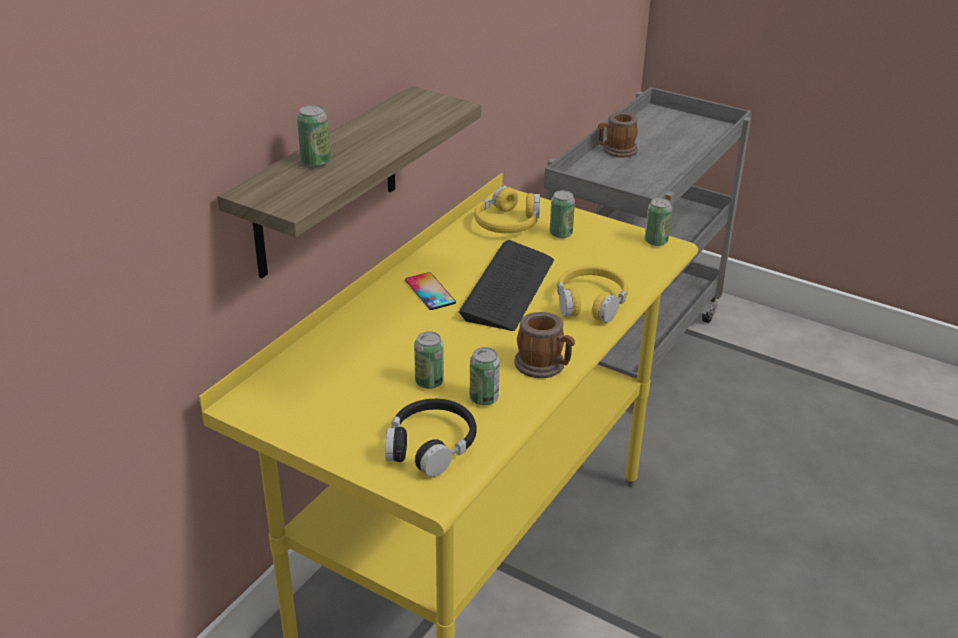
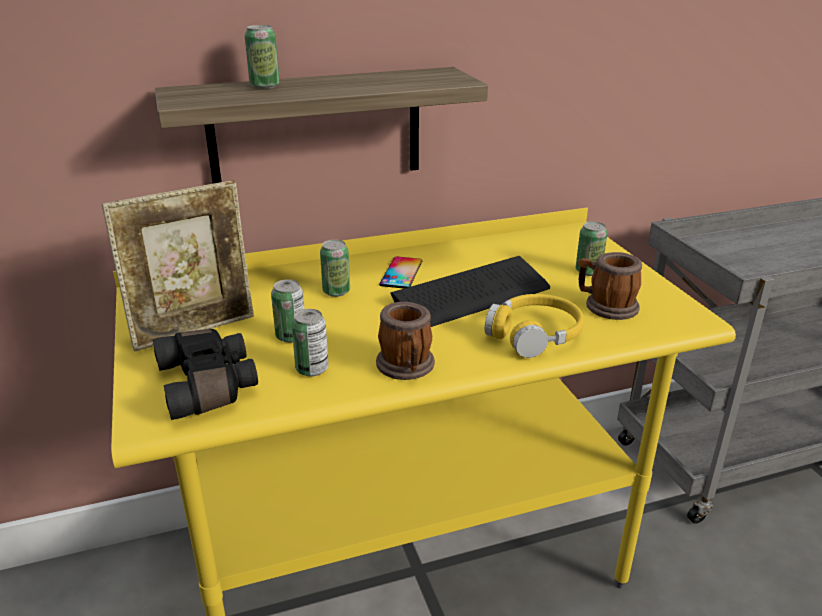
camera: 40 degrees right, 5 degrees down
(346, 413) = (195, 330): none -> picture frame
(430, 445) = (210, 385): black headphones -> black binoculars
(508, 223) = (548, 248): yellow headphones -> none
(616, 151) = (763, 236): mug -> mug (605, 306)
(656, 241) = (685, 310): can -> can (336, 291)

